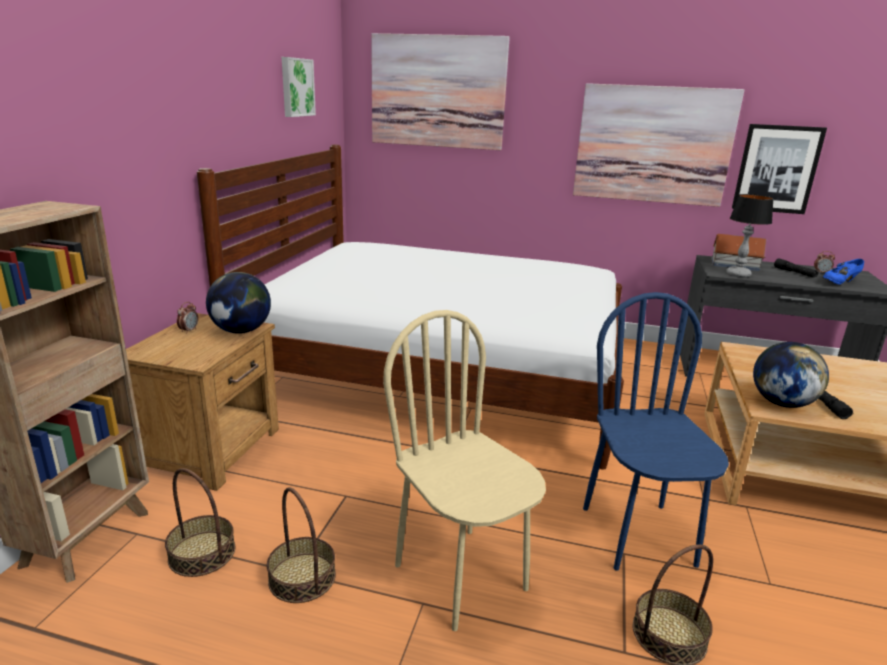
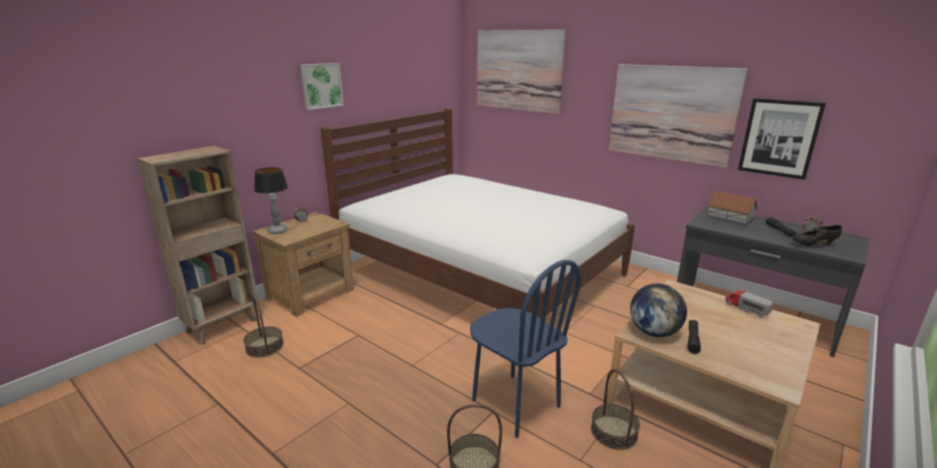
camera: 25 degrees right, 0 degrees up
(241, 331) = (327, 225): globe -> none
(296, 87) = (413, 71): picture -> picture (321, 85)
(302, 577) = (300, 371): basket -> basket (613, 432)
(461, 576) = (381, 395): beige chair -> none
(638, 535) = (515, 404): blue chair -> blue chair turned 120 degrees clockwise
(737, 274) = (717, 226): table lamp -> table lamp (278, 231)
(825, 360) = (746, 308): none -> toy truck
(839, 283) = (813, 245): blue shoe -> black shoe

